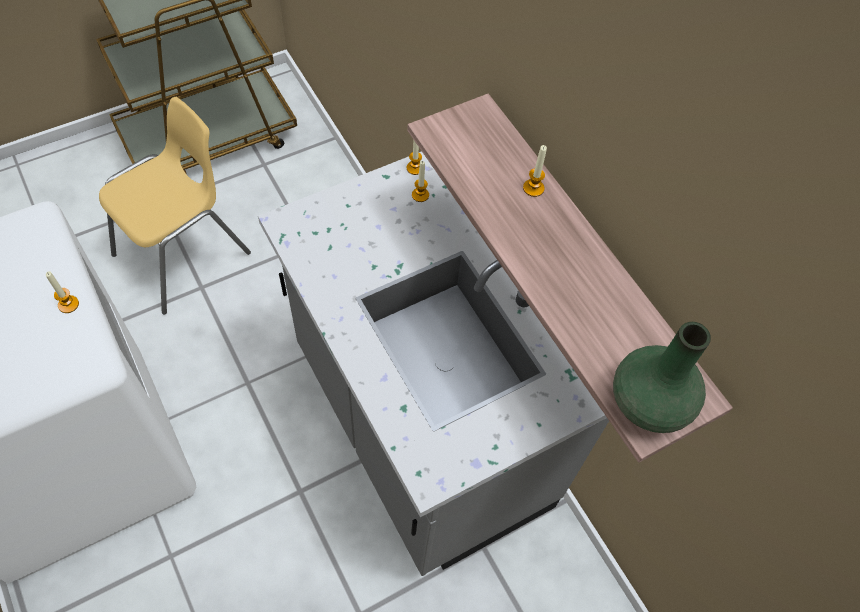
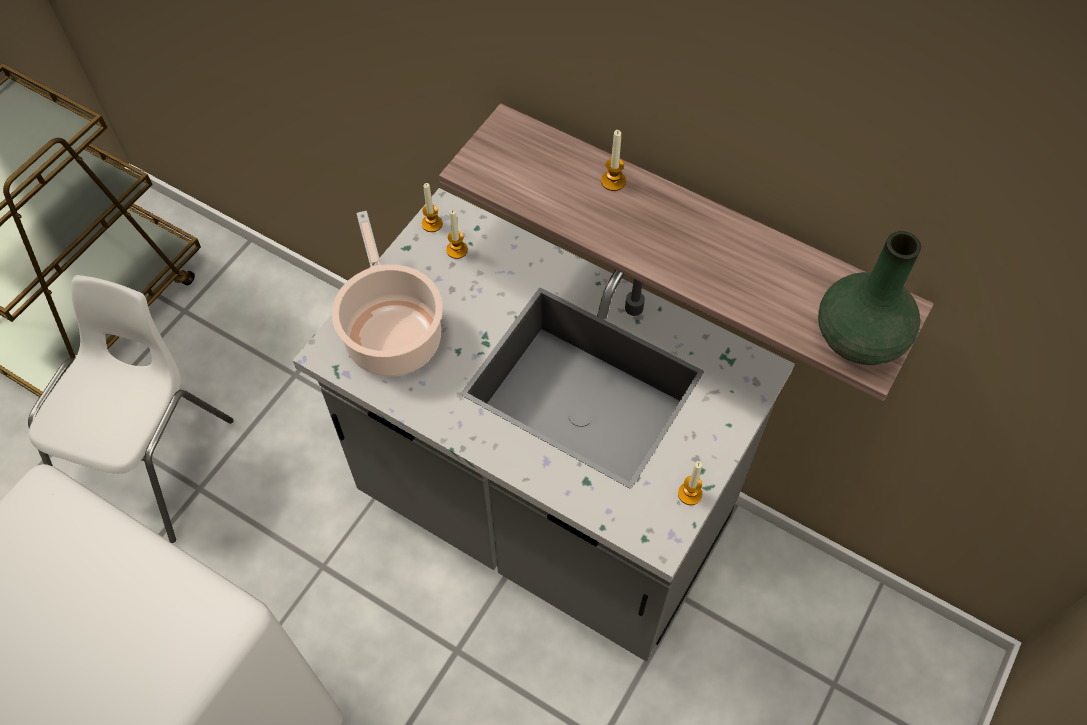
camera: 25 degrees left, 0 degrees up
(68, 304) = (149, 568): candle -> candle (690, 494)
(184, 254) = (154, 462): yellow chair -> white chair
(336, 231) = (392, 333): none -> cooking pot

